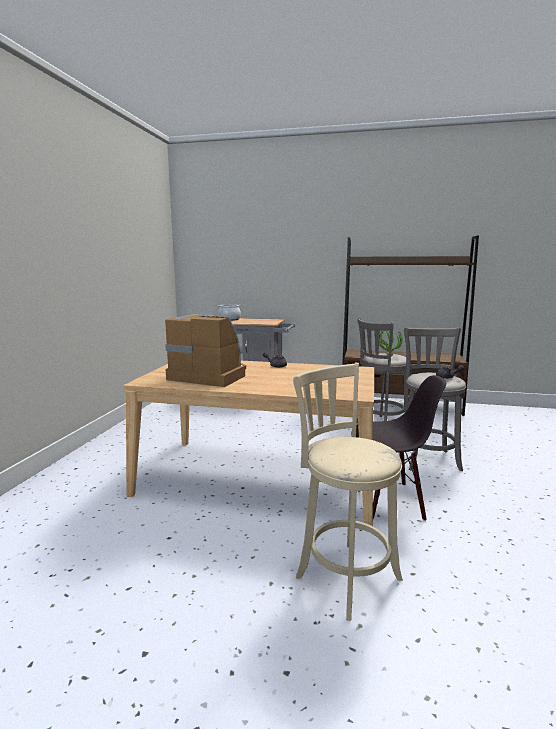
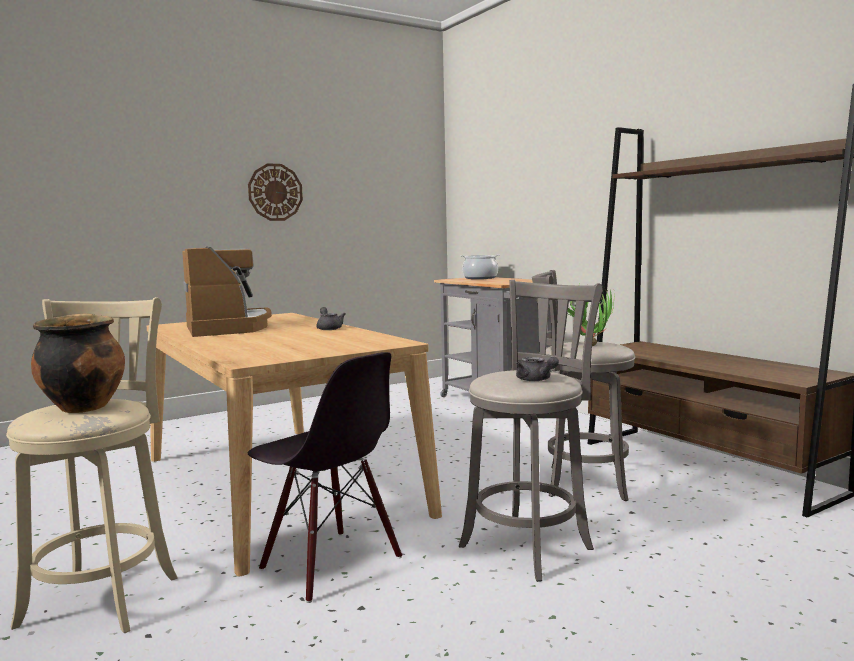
camera: 45 degrees right, 5 degrees down
(98, 260) = (275, 192): none -> wall clock
(354, 448) = (83, 407): none -> cooking pot

